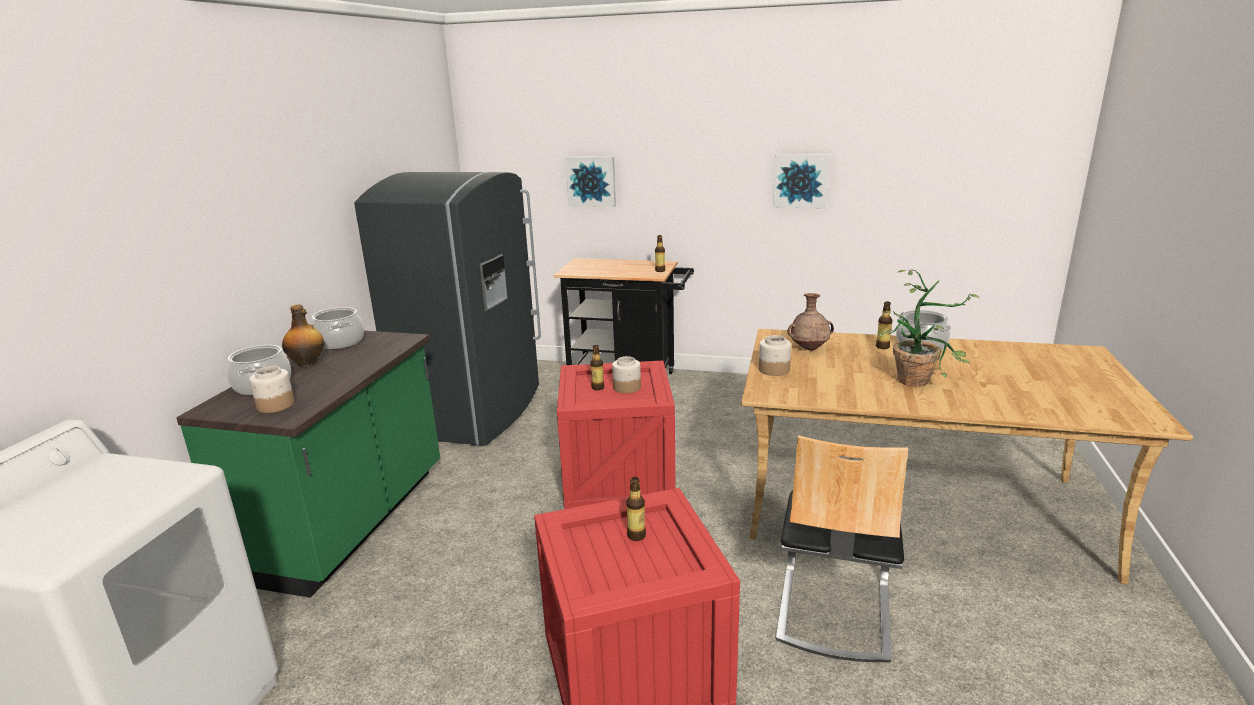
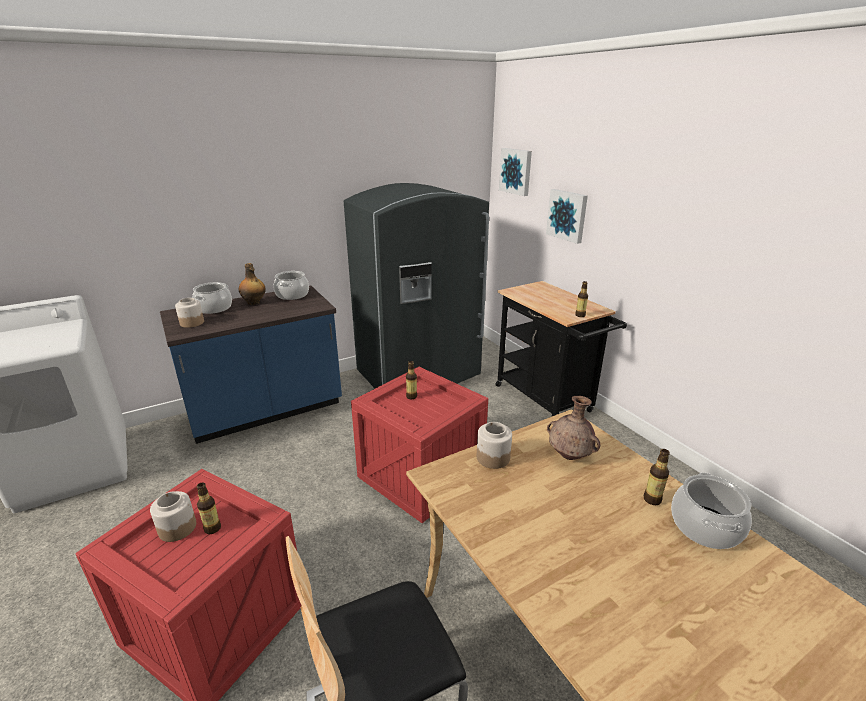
camera: 45 degrees right, 5 degrees up
(350, 523) = (266, 411): green counter -> blue counter
(626, 387) = (428, 407): jar -> jar (177, 528)
(800, 180) = (761, 262): picture -> picture (516, 171)
(919, 379) = (608, 566): potted plant -> none

